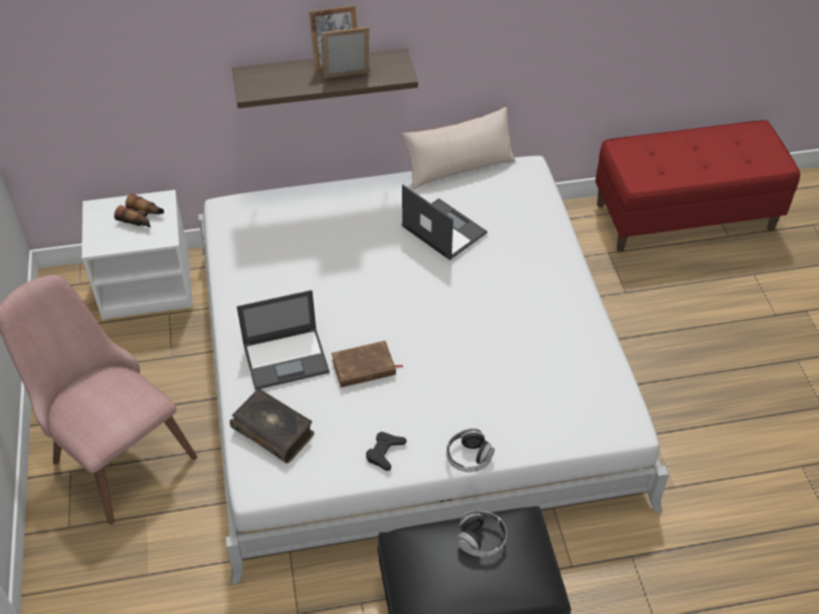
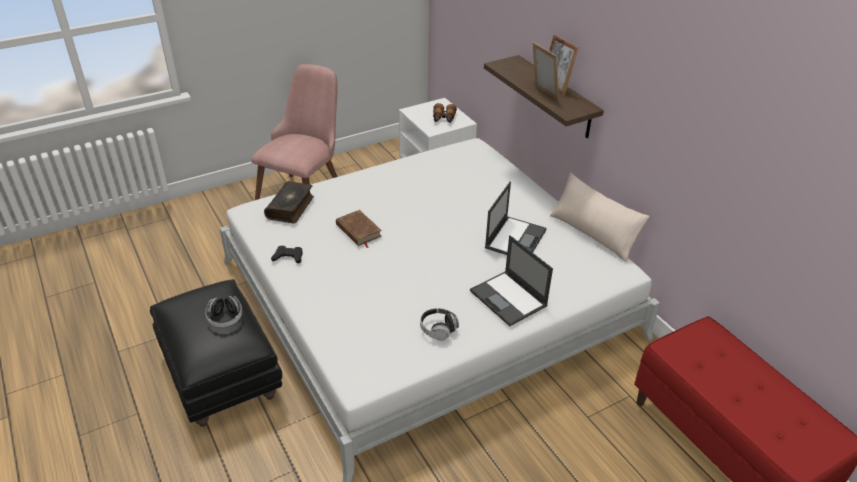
camera: 70 degrees right, 10 degrees down
(287, 358) = (353, 198): laptop -> laptop (509, 299)
(468, 457) = (296, 297): headphones -> headphones (438, 329)

